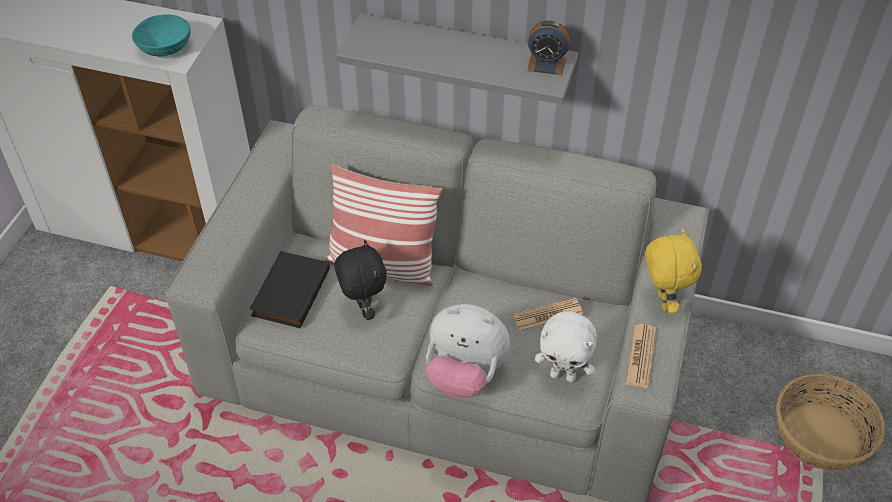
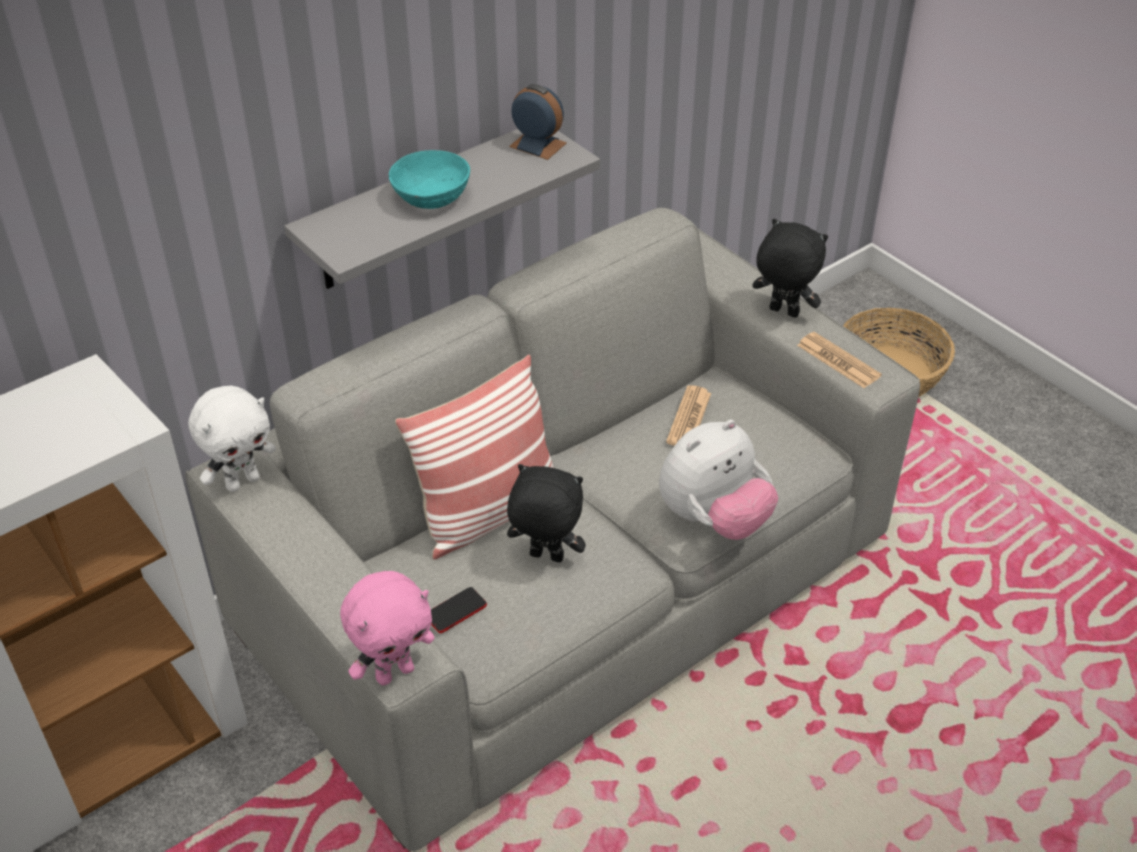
camera: 55 degrees left, 5 degrees down
(165, 48) = (90, 427): turquoise bowl -> turquoise bowl (433, 197)
(189, 281) = (394, 672): none -> pink plush toy
(289, 291) = (455, 611): black book -> phone
(546, 64) = (538, 145): alarm clock -> alarm clock turned 105 degrees counterclockwise
(563, 375) = (776, 447): white plush toy -> white plush toy (242, 481)
(662, 301) = (782, 312): yellow plush toy -> black plush toy

